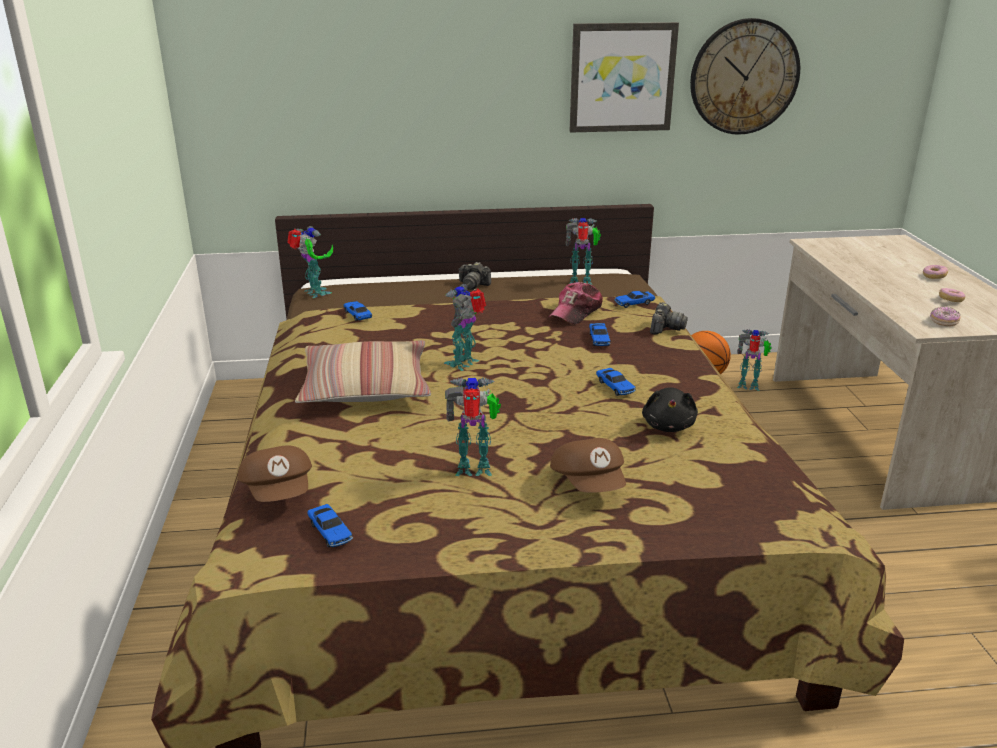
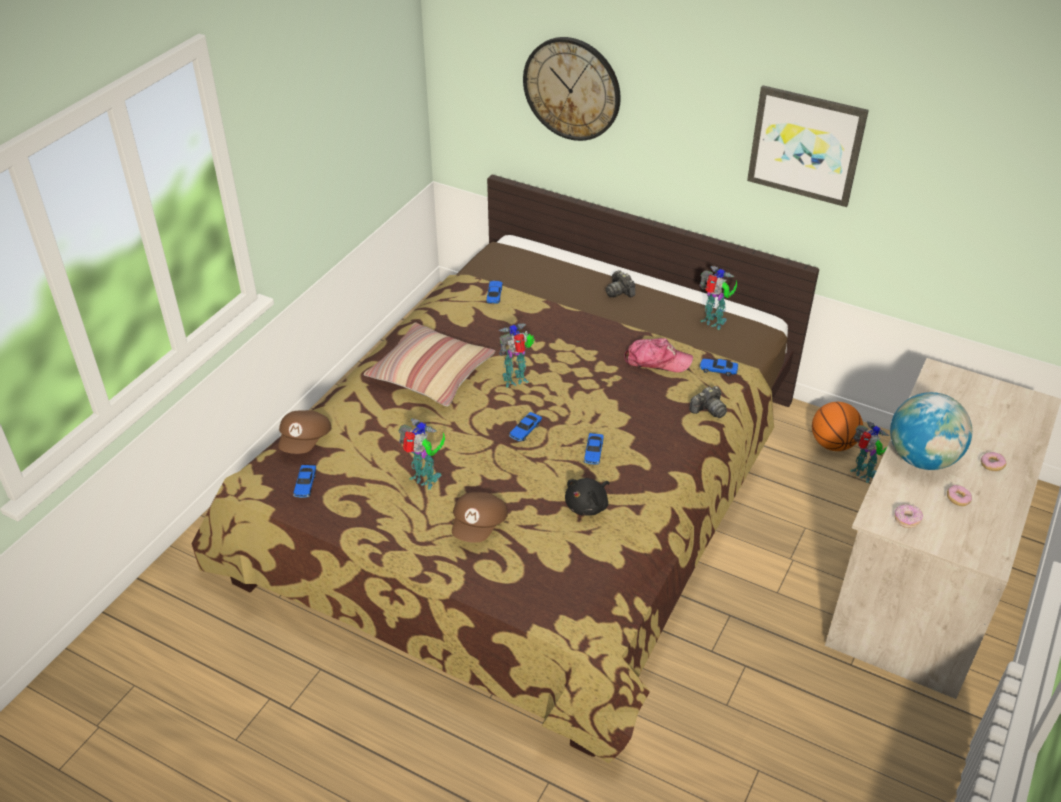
camera: 35 degrees right, 15 degrees up
(315, 293) = (493, 254): toy robot -> none
(576, 312) = (657, 361): cap -> cap turned 150 degrees counterclockwise
(599, 339) = (639, 399): toy car -> toy car (525, 430)
(744, 77) = (936, 179): wall clock -> wall clock (572, 88)
(887, 287) = (922, 458): none -> globe

